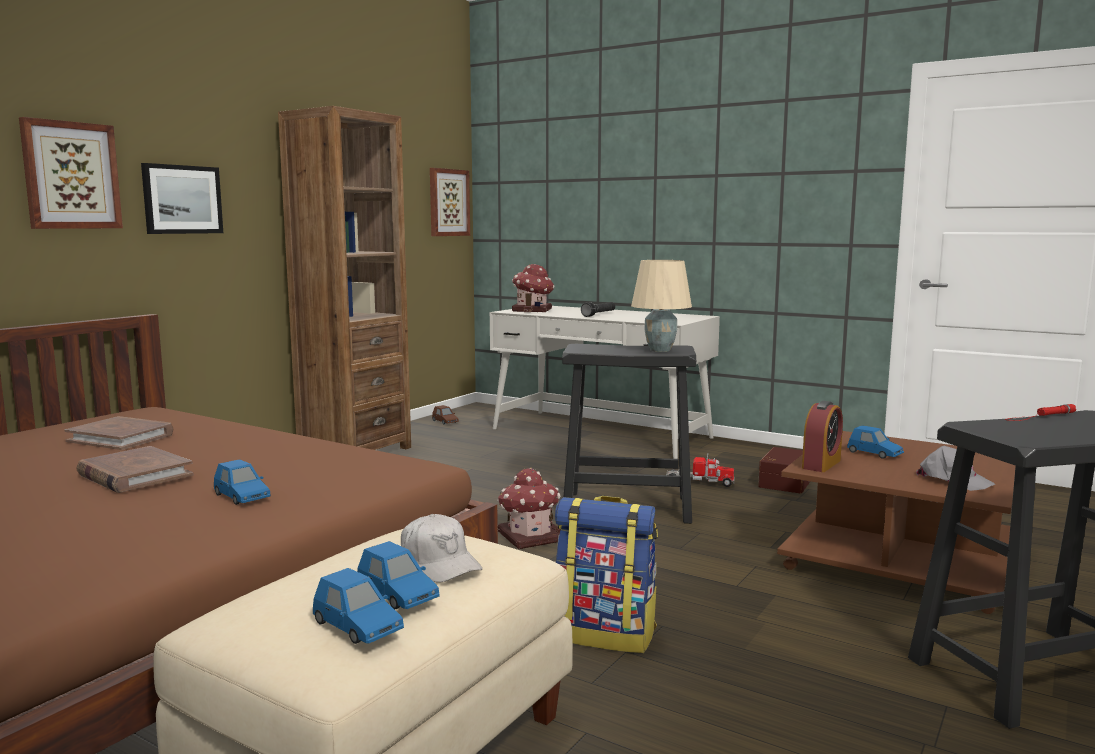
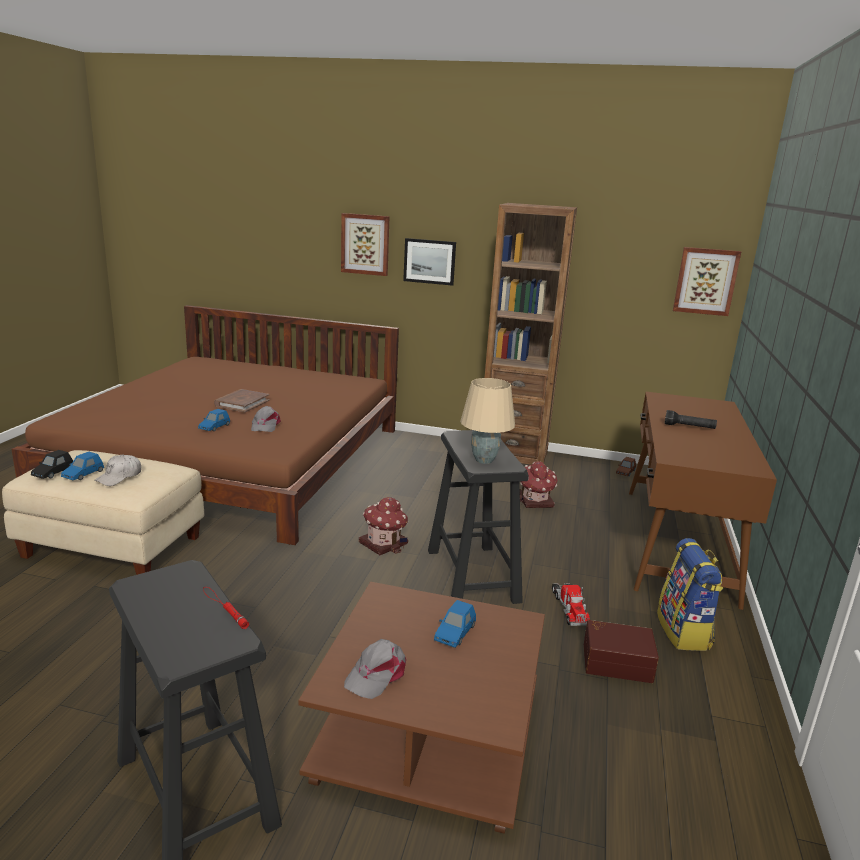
camera: 70 degrees right, 10 degrees up
(121, 438) = (306, 388): brown book -> none
(286, 467) = (265, 425): none -> grey cap
(357, 627) = (53, 472): blue toy car -> black toy car
(533, 310) = (680, 403): toy house -> toy house (535, 501)
(600, 433) = (677, 542): white desk -> brown desk
(606, 634) = (240, 588): backpack -> backpack (684, 632)
(821, 464) = (398, 600): alarm clock -> none

